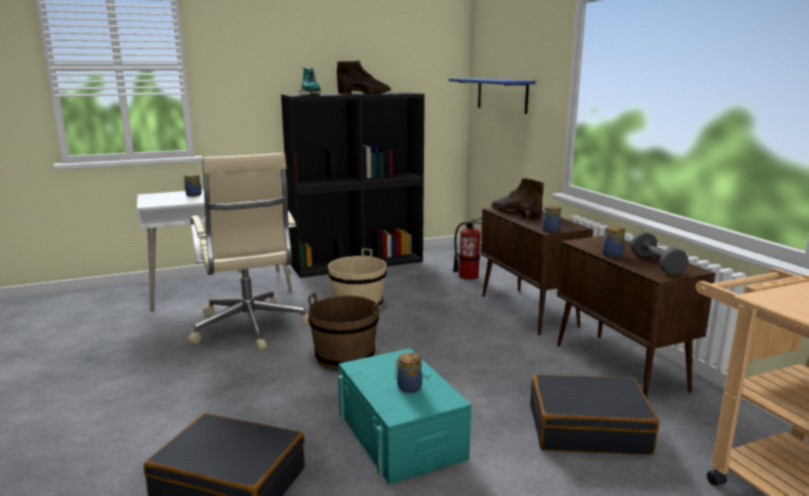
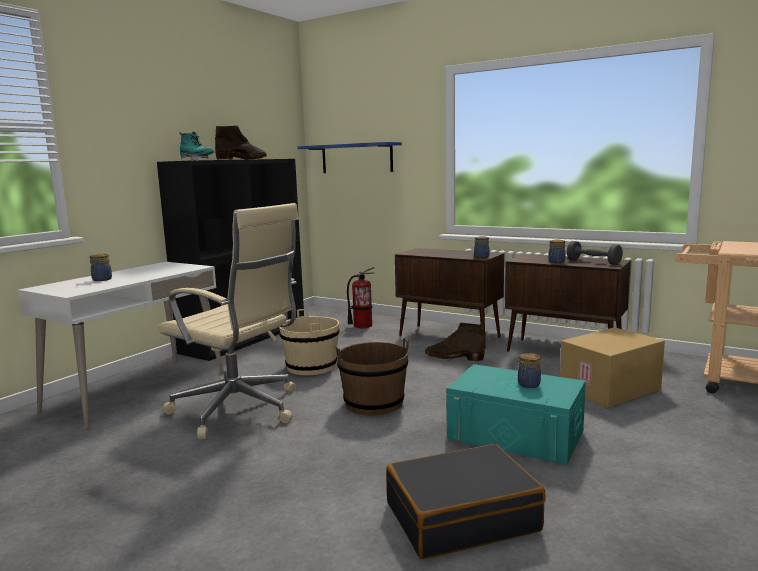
camera: 35 degrees left, 5 degrees down
(515, 214) = (428, 253): brown boot -> brown boot (453, 357)
(587, 429) = (610, 389): black suitcase -> cardboard box

